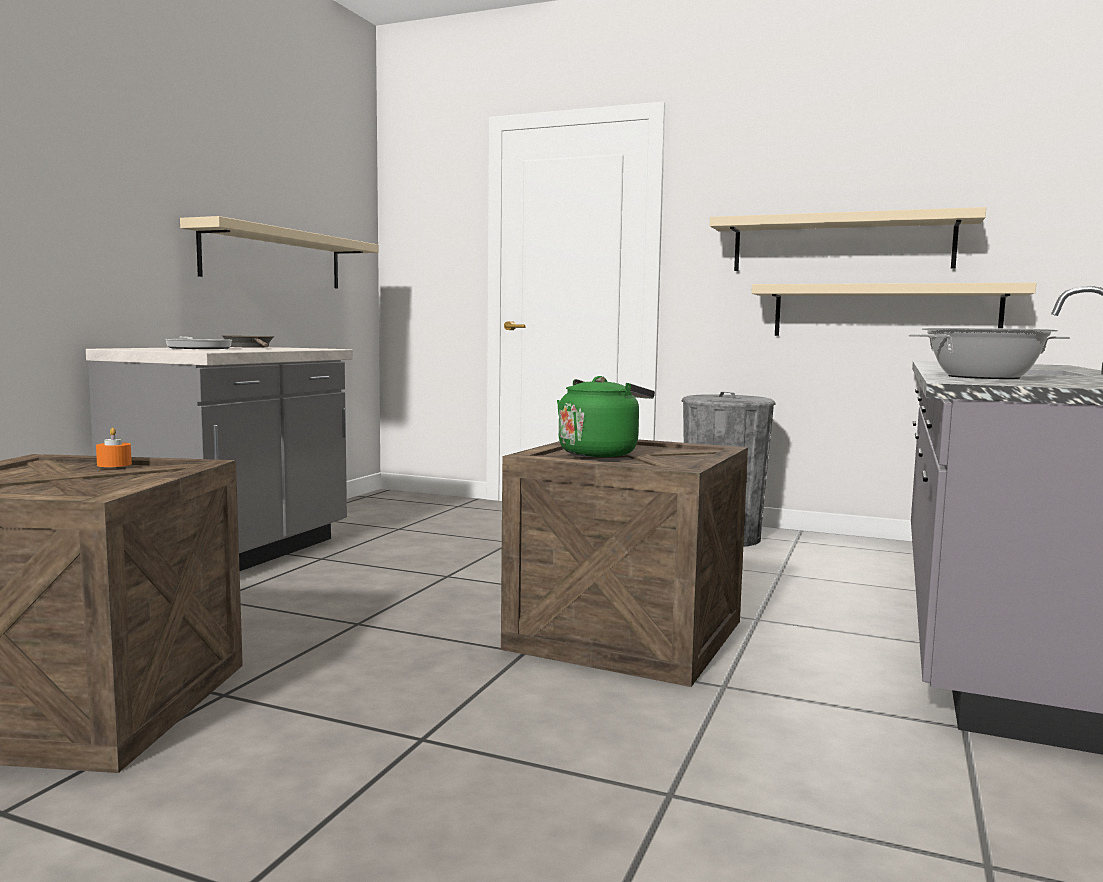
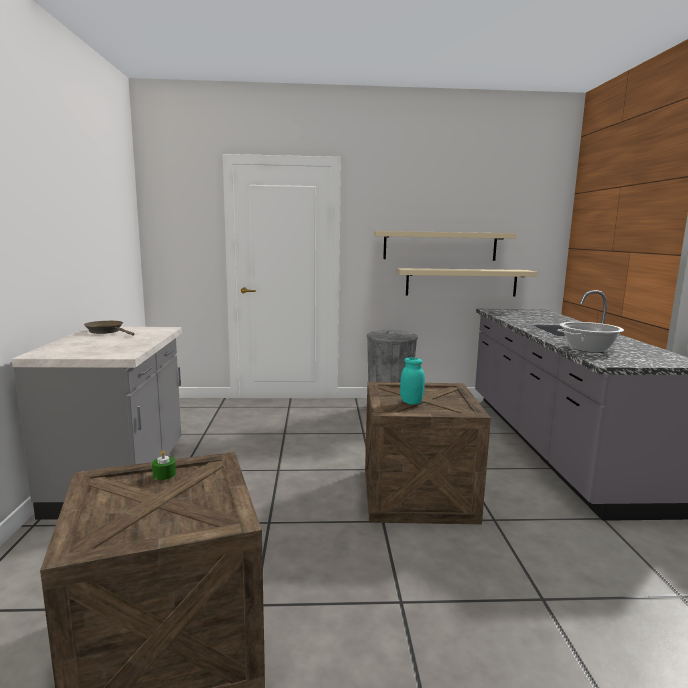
camera: 25 degrees left, 5 degrees up
(114, 464) = (164, 474): orange candle -> green candle
(198, 348) = (87, 342): frying pan -> none
(274, 258) = (95, 258): beige shelf -> none
(601, 453) = (411, 402): green kettle -> turquoise jar

